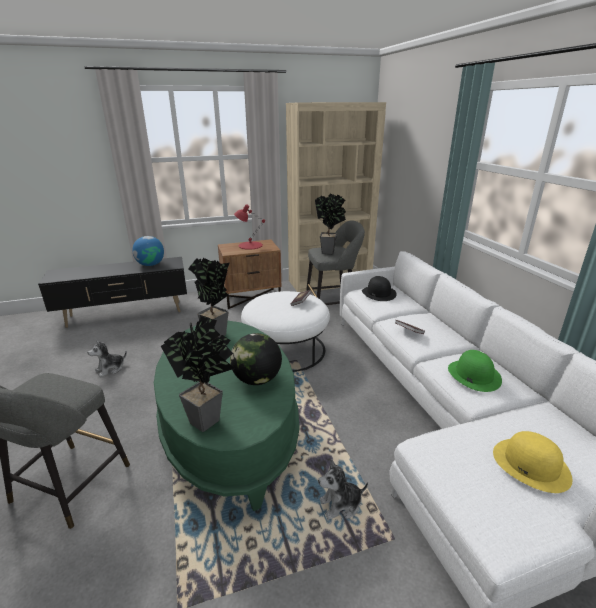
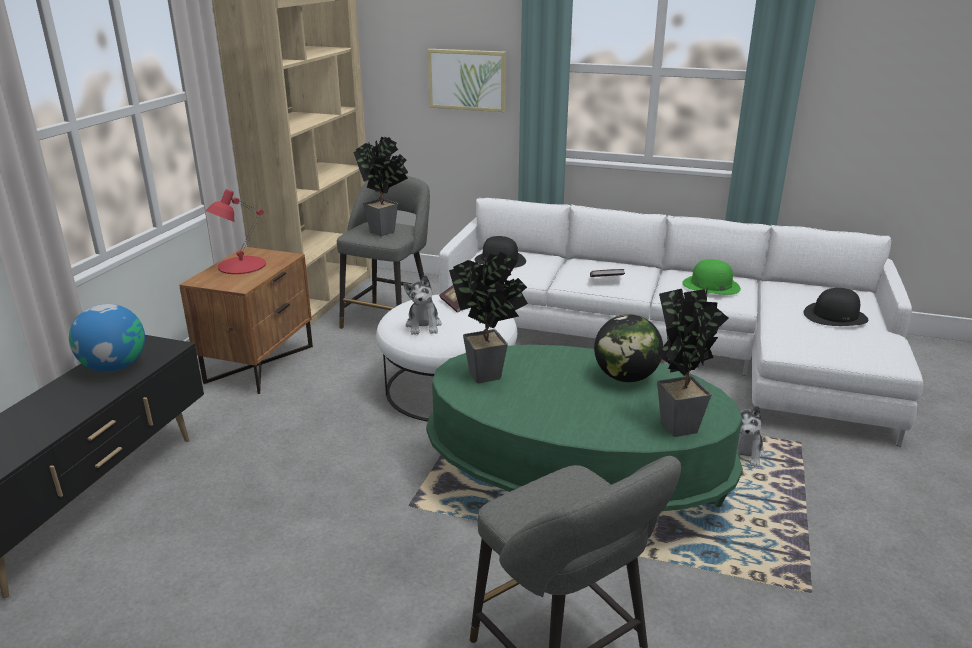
camera: 55 degrees left, 0 degrees up
(110, 369) = (283, 561): plush toy -> plush toy (424, 325)
(430, 169) = (467, 80): none -> picture
(531, 464) = (835, 316): yellow hat -> black hat

